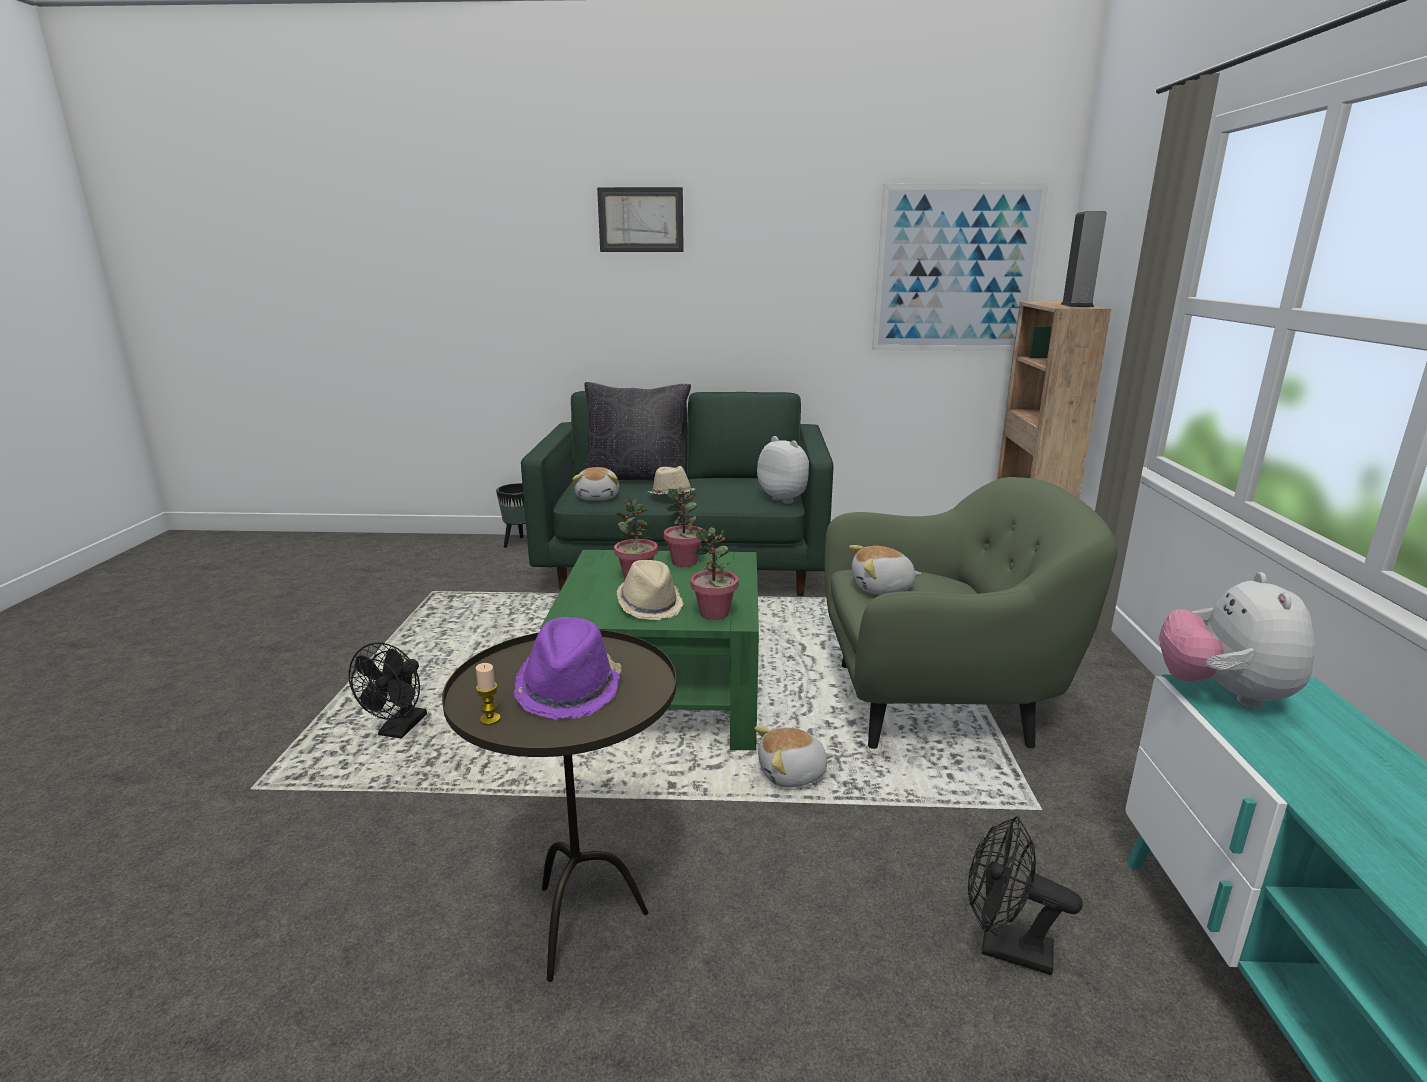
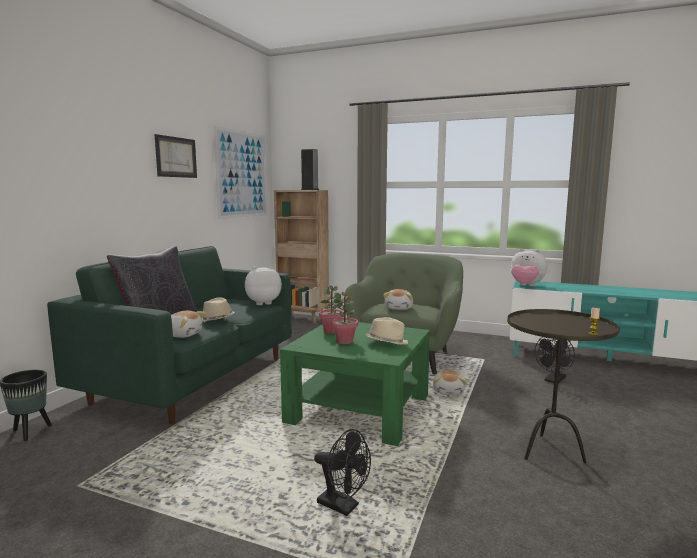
camera: 70 degrees left, 10 degrees down
(570, 689) = (563, 323): purple hat -> none
(641, 220) = (94, 128): picture -> picture (176, 157)
(714, 613) = (406, 333): potted plant -> none

